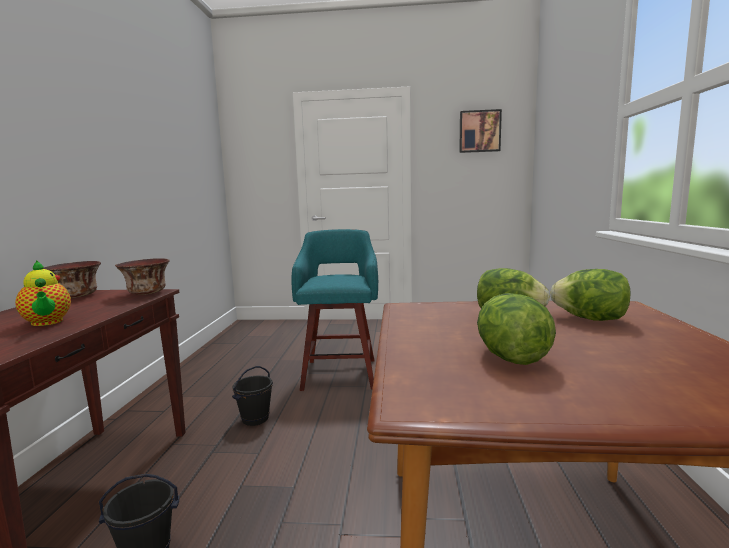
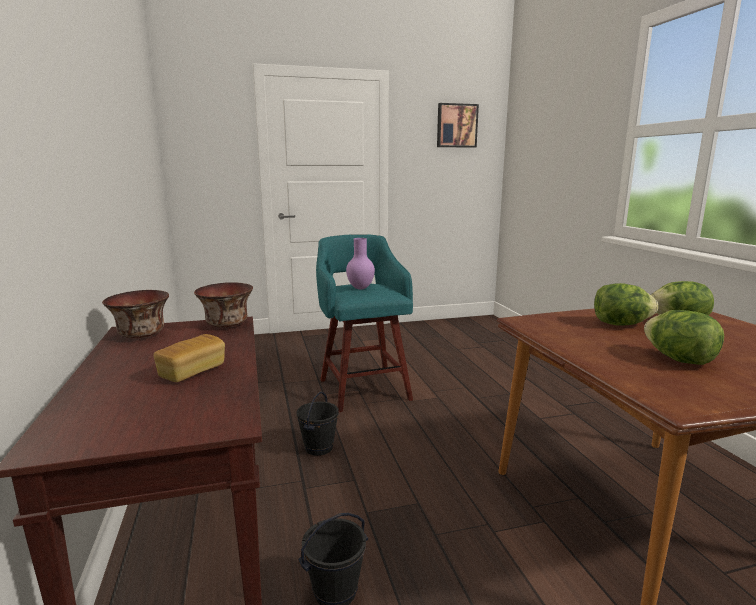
camera: 20 degrees left, 5 degrees up
(47, 323) = (192, 372): teapot -> bread
(332, 277) = (361, 288): none -> purple vase

